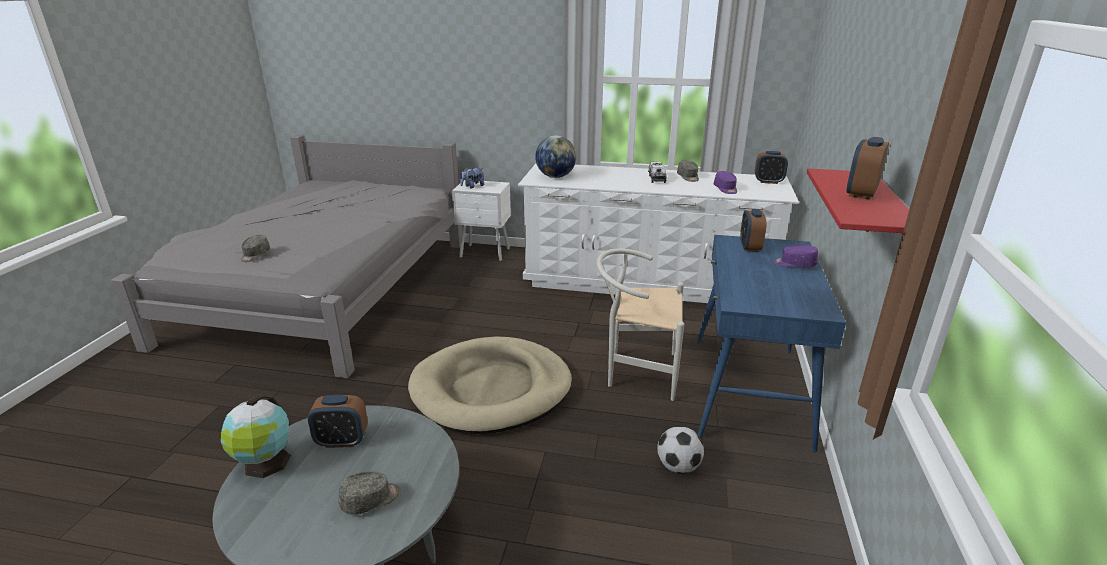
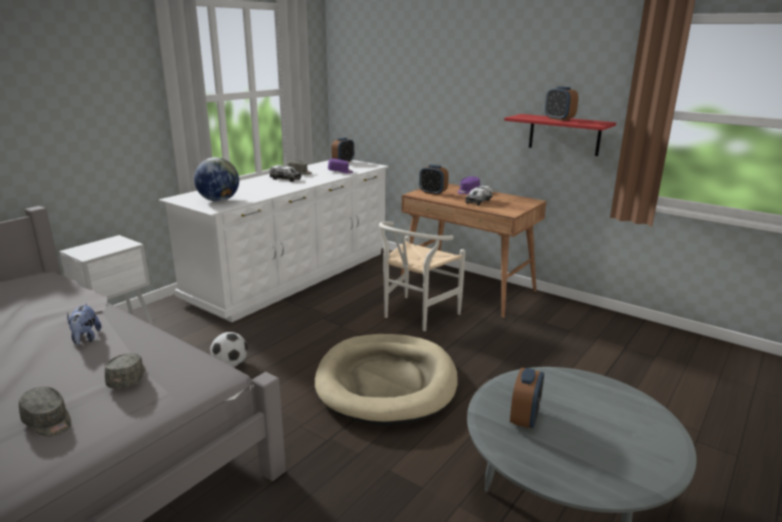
camera: 65 degrees left, 5 degrees down
(265, 464) = (545, 468): globe -> none
(371, 500) = (609, 411): grey cap -> grey cap (128, 378)
(472, 186) = (94, 251): plush toy -> plush toy (85, 339)
(678, 467) = (528, 333): football -> football (230, 365)
(749, 391) = (467, 288): blue desk -> brown desk
(758, 278) = (478, 201): none -> toy truck

